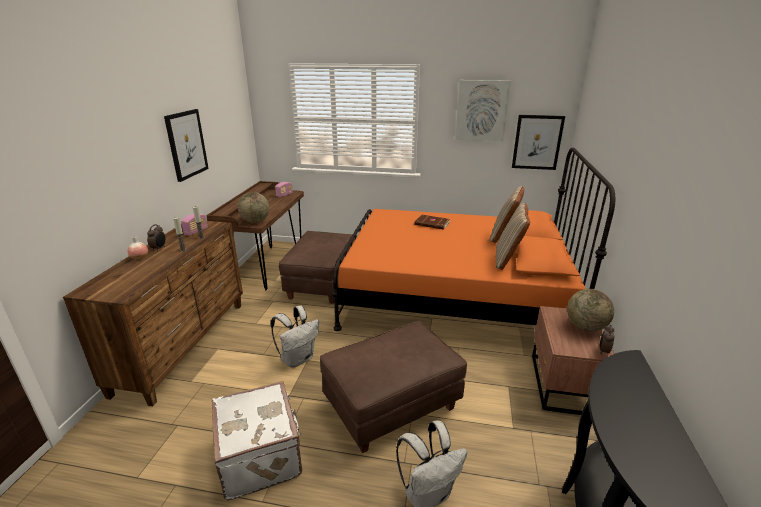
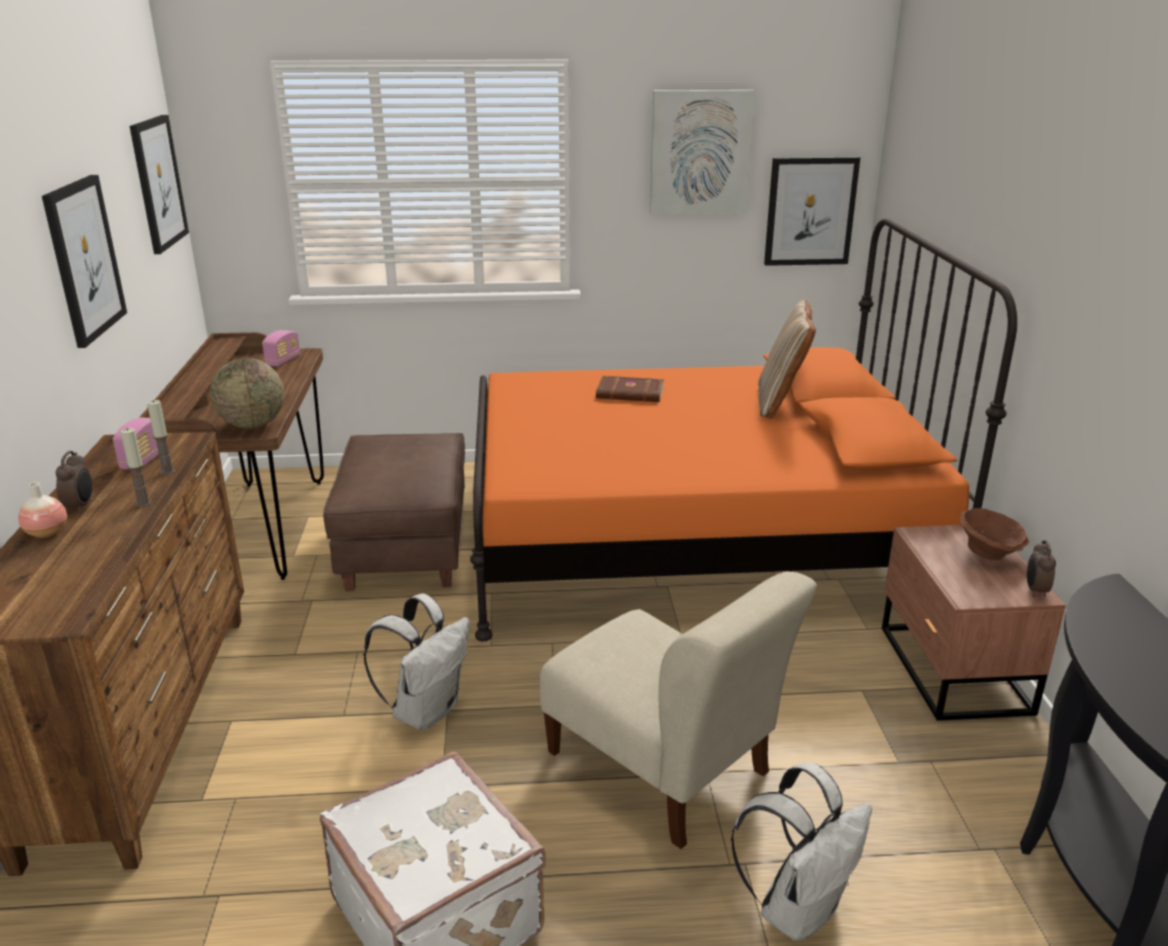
camera: 15 degrees left, 0 degrees up
(236, 115) = (158, 183): none -> picture
(392, 407) = (663, 769): brown ottoman -> beige chair
(508, 259) = (811, 446): beige pillow -> none
(585, 327) = (988, 554): globe -> brown bowl

